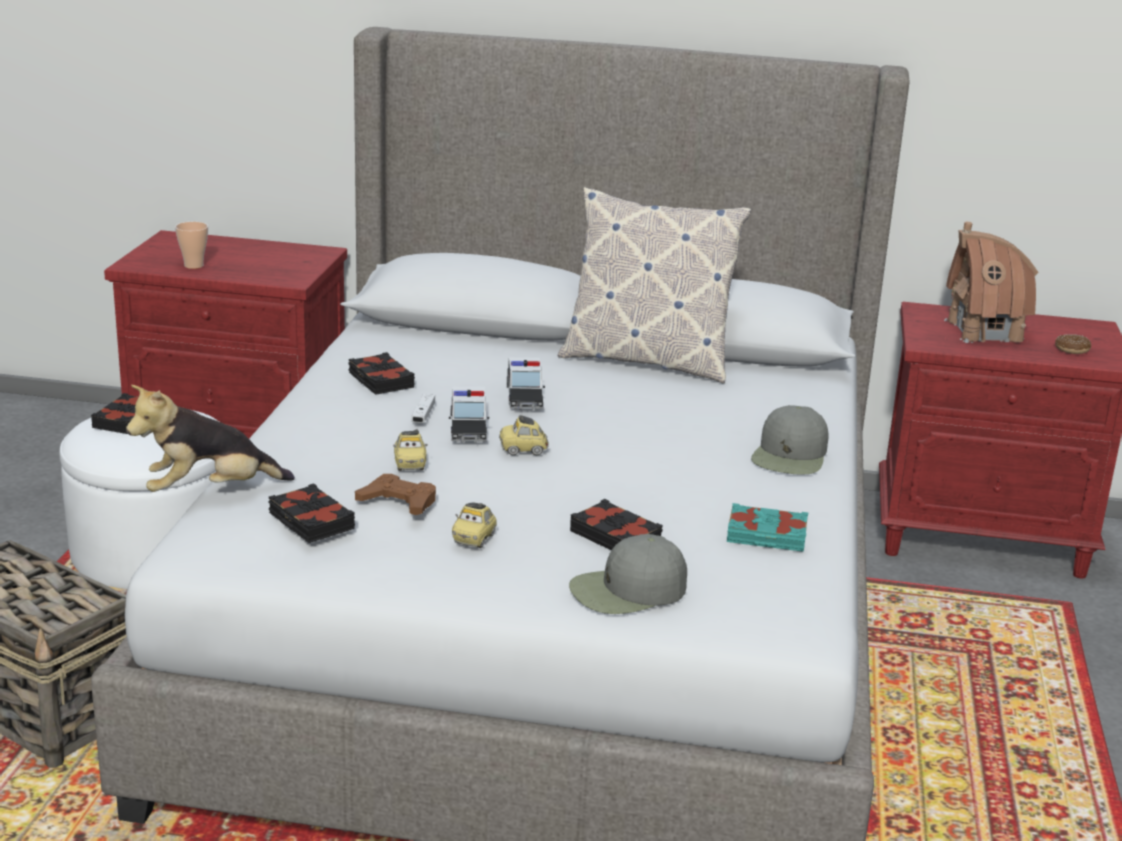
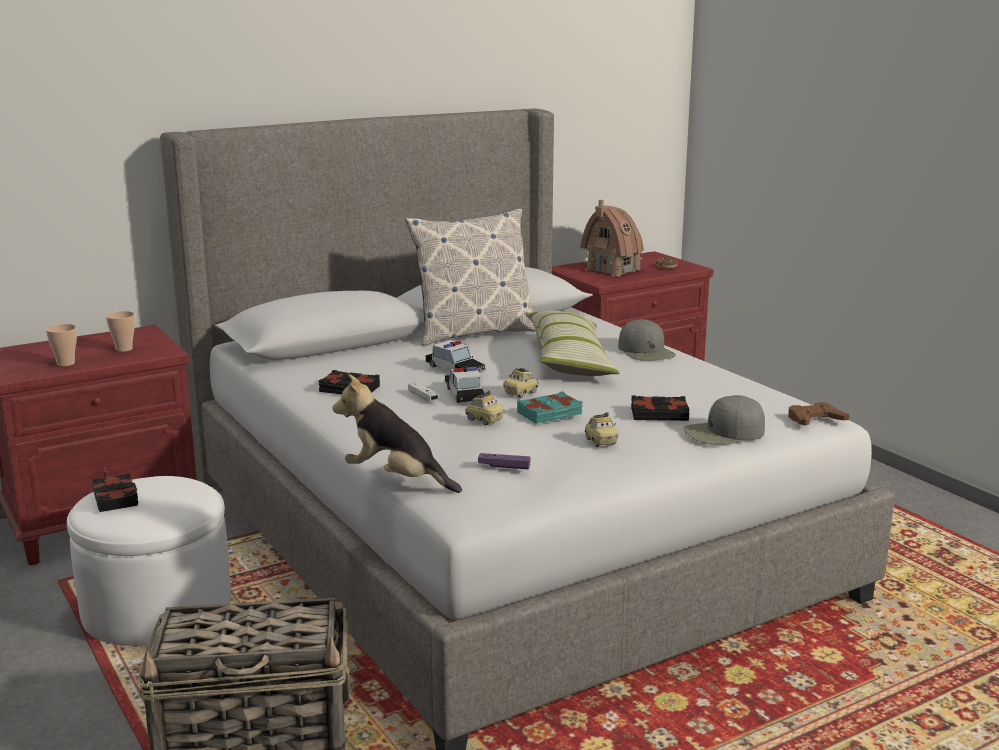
camera: 40 degrees left, 5 degrees down
(209, 491) = (396, 479): plush toy -> plush toy turned 90 degrees clockwise
(266, 266) = (124, 349): none -> cup
(310, 521) = (504, 466): black book -> purple game controller
(398, 502) = (526, 439): brown game controller -> brown game controller (815, 420)
(468, 427) = (464, 393): toy car -> toy car turned 150 degrees counterclockwise
(627, 591) = (724, 433): grey cap -> grey cap turned 45 degrees clockwise
(674, 431) = (569, 360): none -> pillow
(766, 536) = (719, 388): turquoise book -> turquoise book (550, 414)

